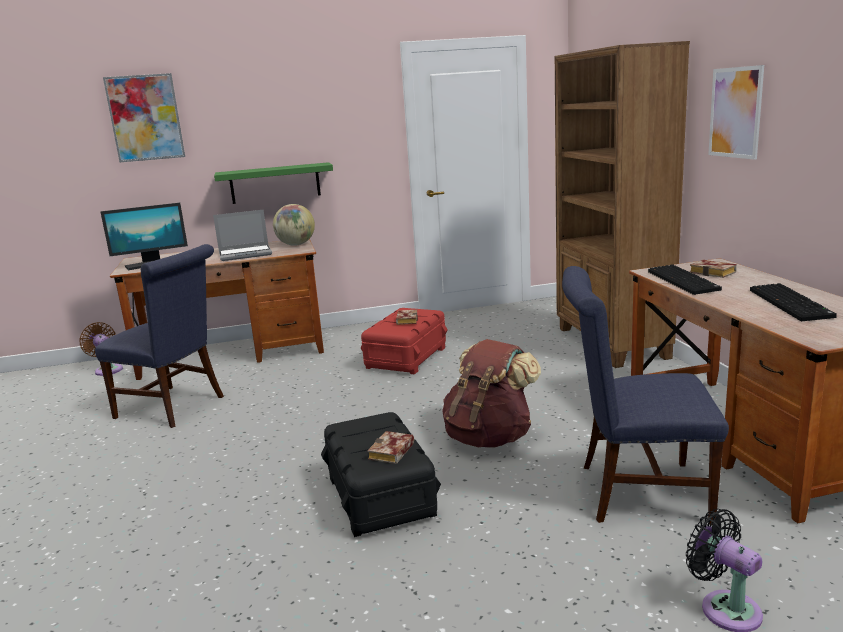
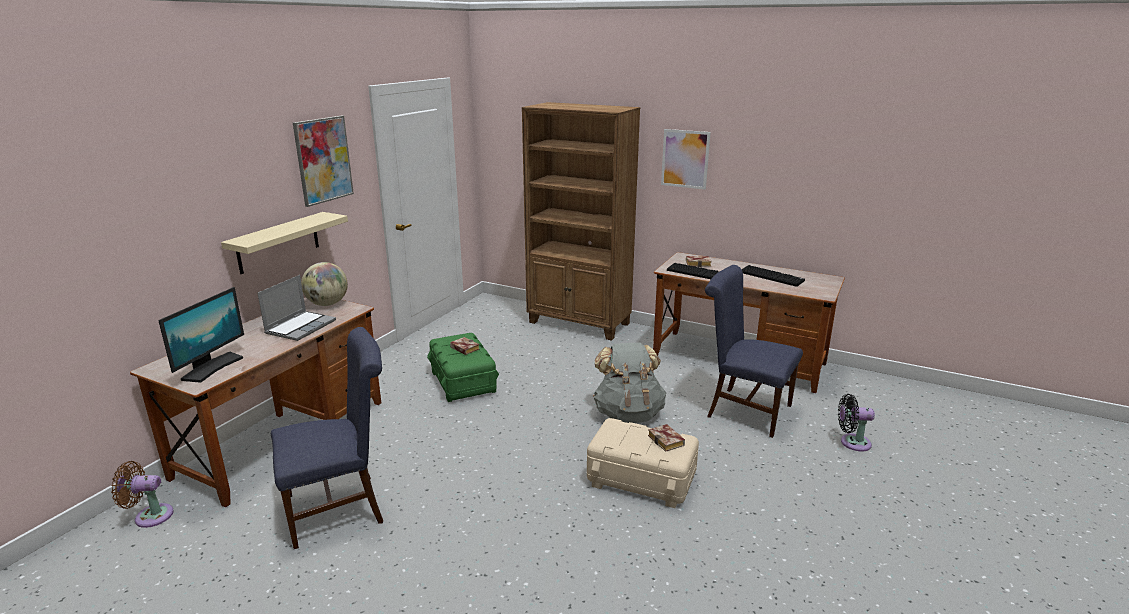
camera: 50 degrees left, 5 degrees up
(145, 118) = (138, 189): picture -> picture (323, 160)
(275, 183) = (278, 242): green shelf -> beige shelf
(381, 496) = (641, 478): black storage box -> beige storage box
(406, 357) = (462, 381): red storage box -> green storage box
(489, 437) = (628, 414): brown backpack -> grey backpack
(634, 492) = (743, 410): blue chair -> blue chair turned 75 degrees clockwise

